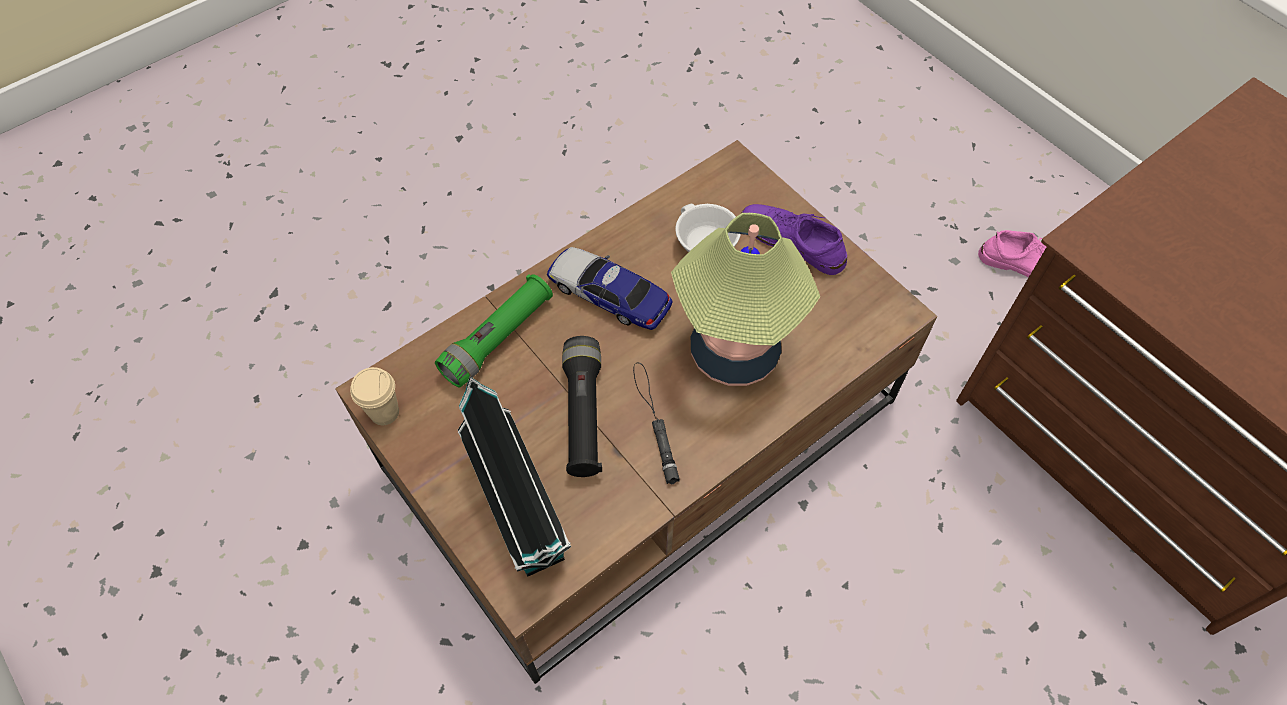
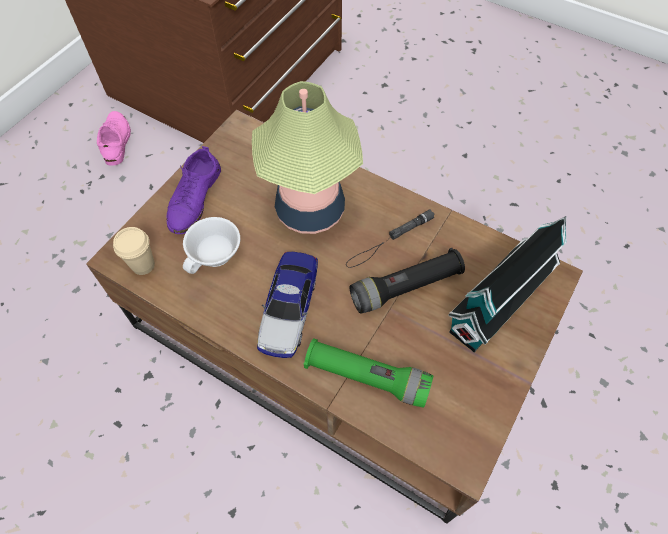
camera: 110 degrees left, 0 degrees up
(384, 412) = (478, 440): beige cup -> beige cup (143, 265)

